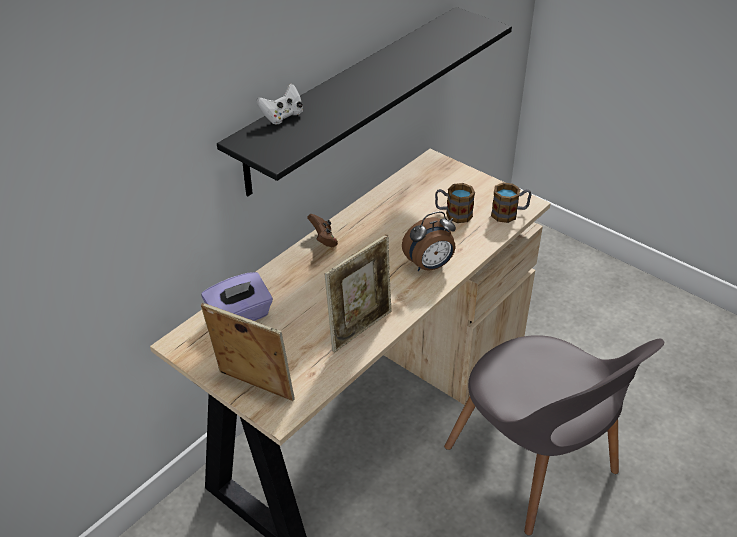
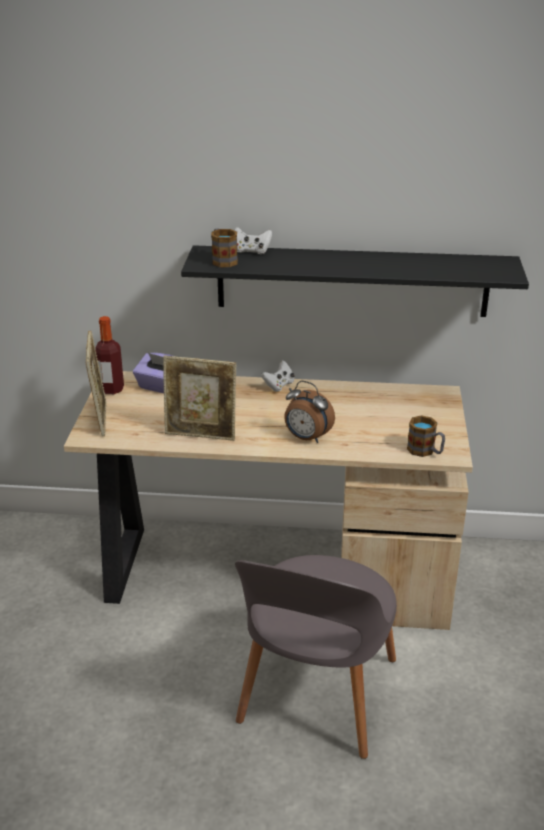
camera: 55 degrees right, 10 degrees down
(202, 355) = (111, 389): none -> bottle
(323, 240) = (279, 385): brown game controller -> white game controller
(453, 214) = (386, 426): mug -> mug (222, 260)

